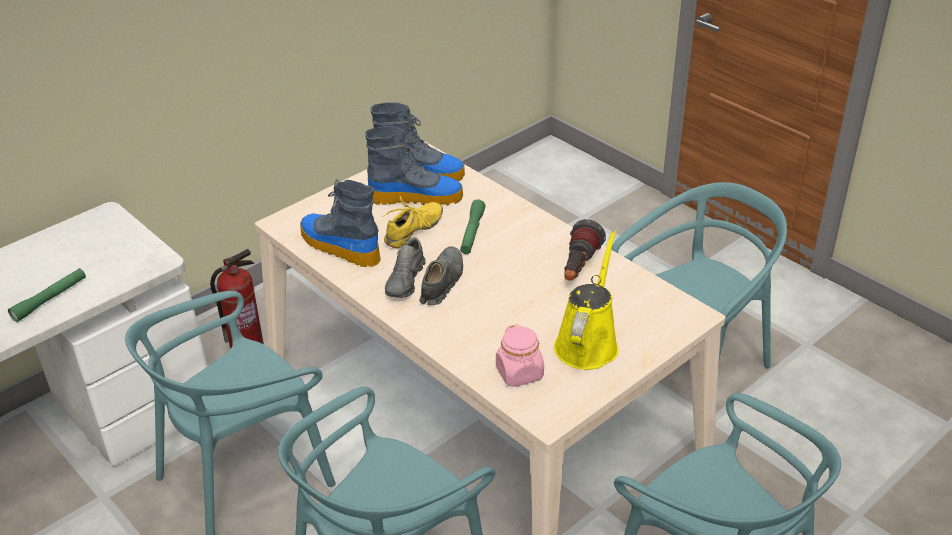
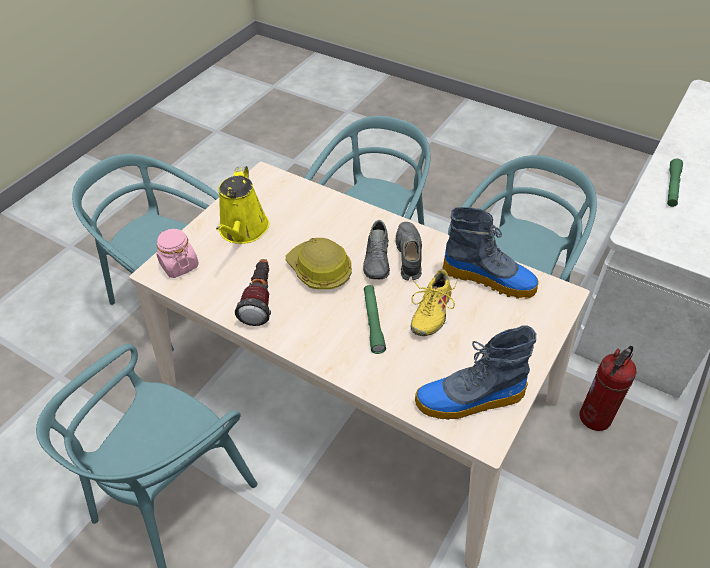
camera: 165 degrees right, 10 degrees up
(416, 197) = (453, 359): boot -> none
(508, 284) = (319, 270): none -> hard hat
(519, 373) = (289, 199): pink jar -> pink jar (179, 265)

